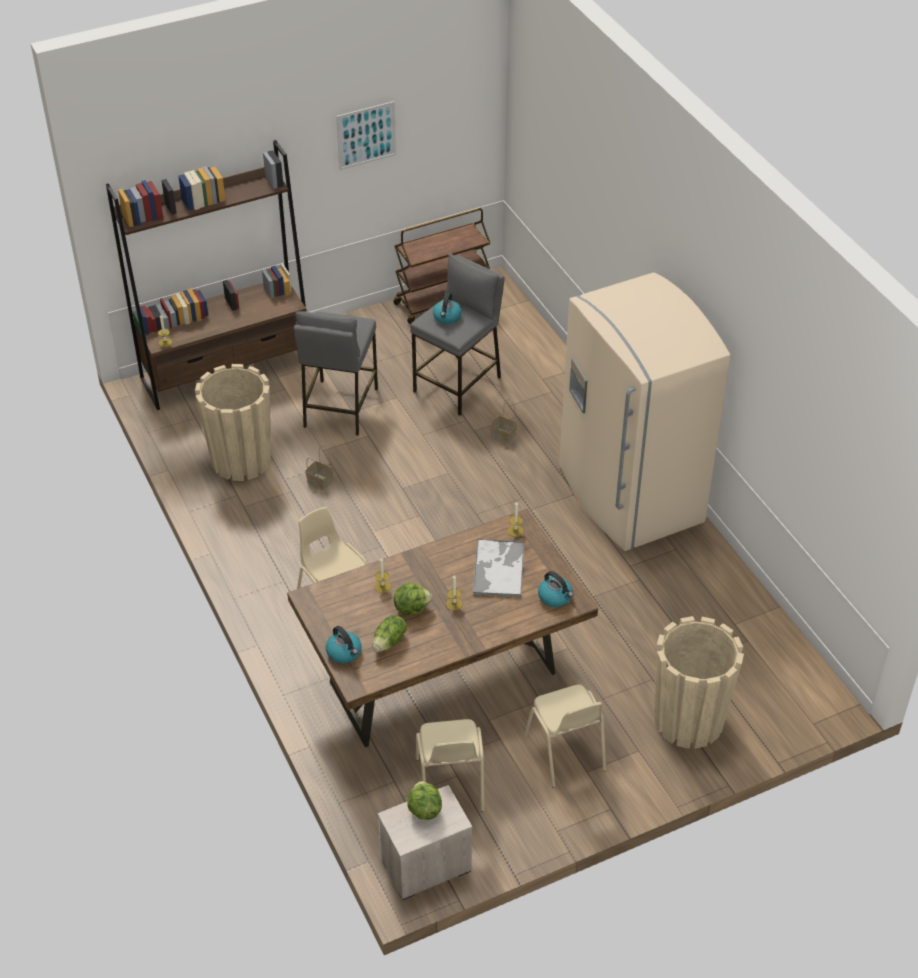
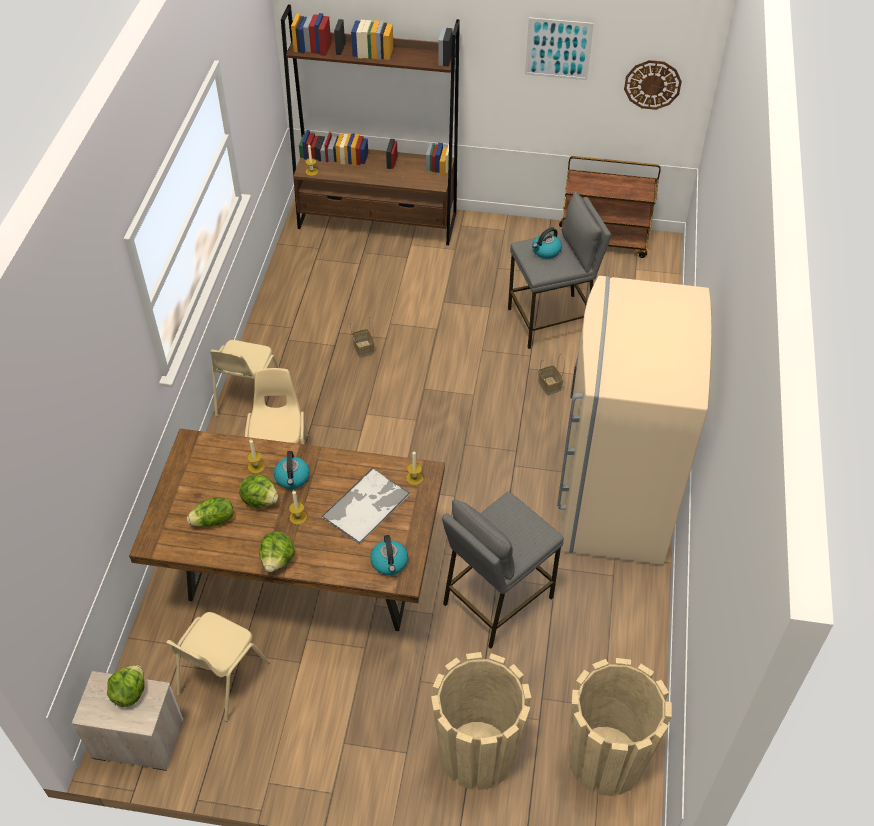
camera: 35 degrees right, 5 degrees up
(241, 460) = (321, 300): beige planter -> beige planter (606, 758)
(339, 407) = (435, 293): grey stool -> grey stool (496, 600)
(344, 652) = (170, 509): kettle -> kettle (292, 478)
(453, 138) = (652, 84): none -> wall clock
(470, 641) = (278, 560): none -> lettuce
(565, 753) = (341, 712): beige chair -> beige chair (248, 399)

